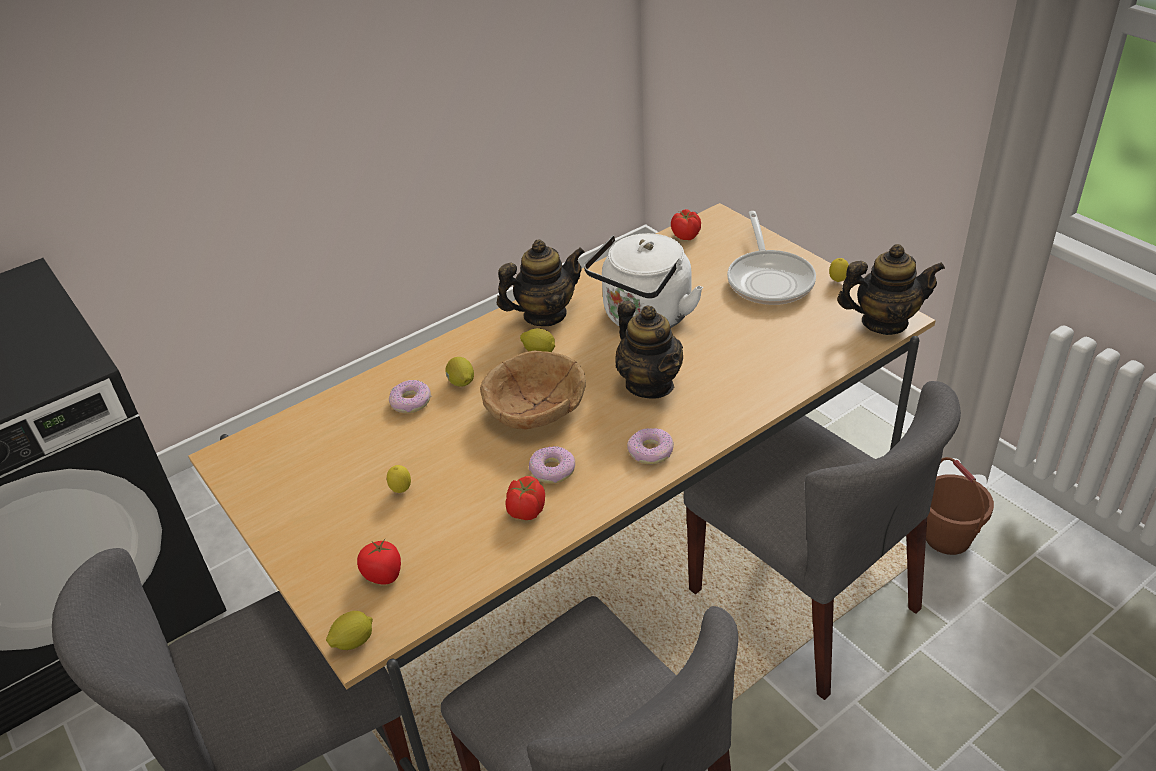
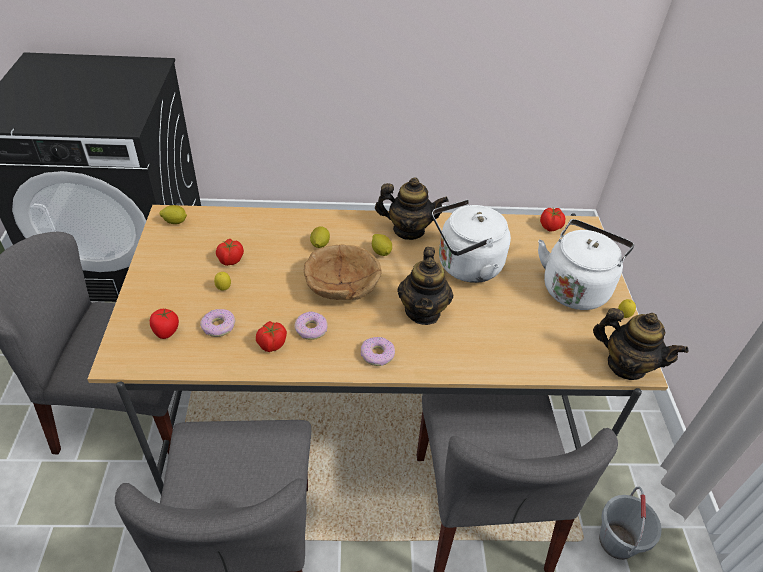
camera: 30 degrees right, 5 degrees up
(353, 641) = (114, 358): lemon -> lemon (175, 222)
(372, 457) = (230, 260): none -> tomato
(411, 402) = (282, 240): donut -> donut (219, 326)
(769, 279) = (575, 287): frying pan -> white kettle
(948, 538) = (617, 542): brown bucket -> grey bucket

